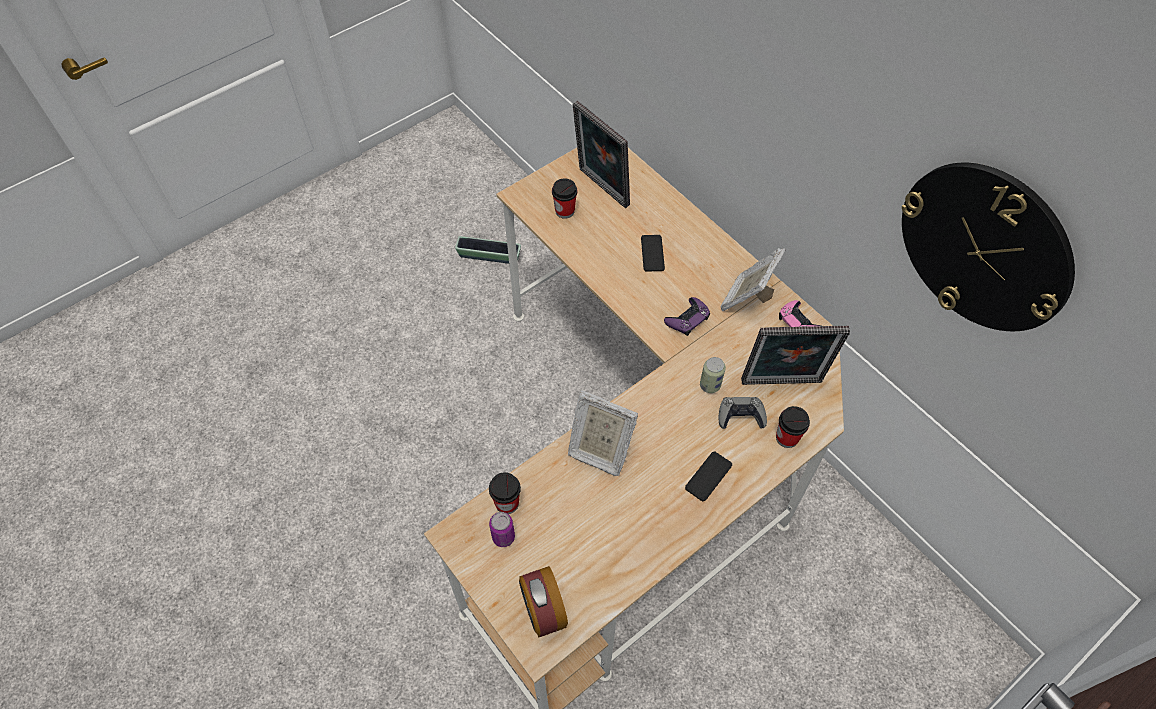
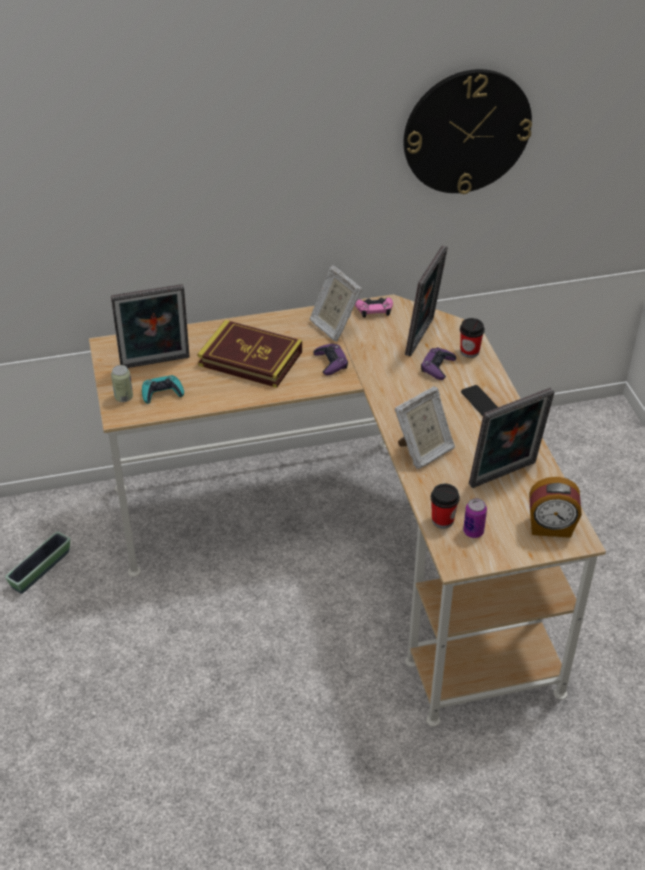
camera: 65 degrees left, 15 degrees down
(564, 211) = (162, 393): cup -> turquoise game controller
(601, 541) = (505, 476): none -> picture frame
(652, 253) = (250, 358): phone -> book
(710, 385) = (400, 372): can -> can (124, 397)
(741, 416) = (437, 367): grey game controller -> purple game controller

